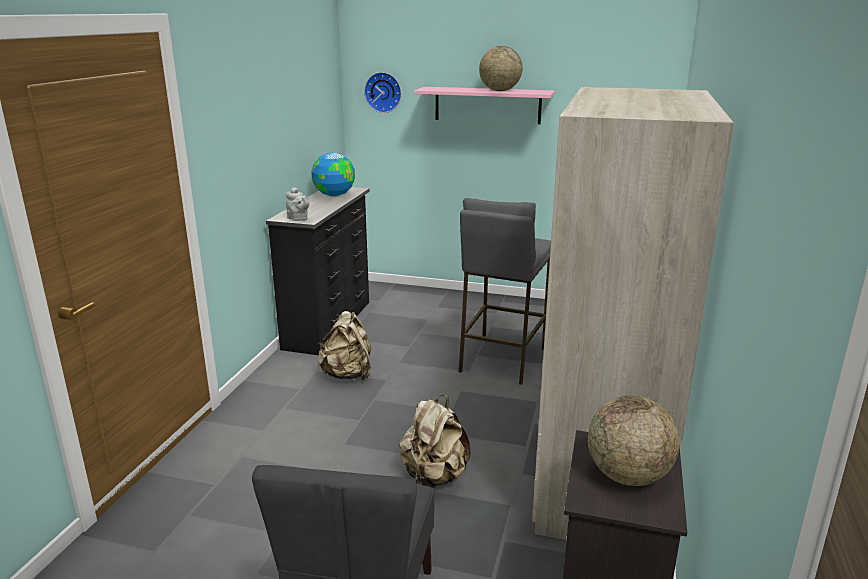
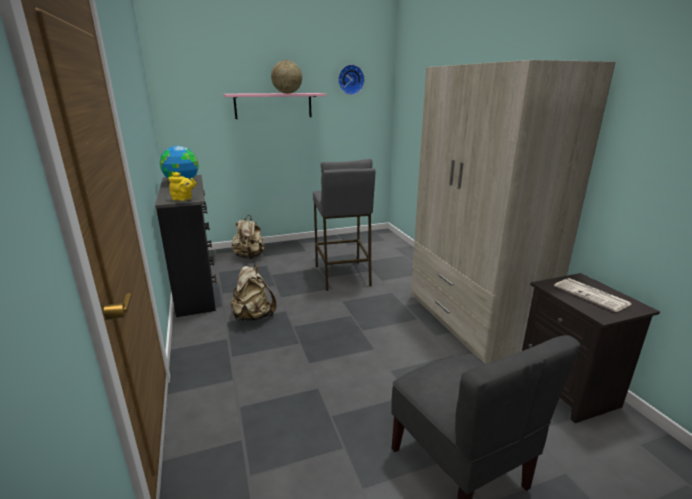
camera: 35 degrees left, 0 degrees up
(298, 219) = (183, 199): grey teapot -> yellow teapot
(383, 92) = (189, 99): wall clock -> wall clock (350, 79)
(434, 477) = (392, 358): beige backpack -> beige backpack (249, 257)
(628, 476) = (592, 295): globe -> newspaper

